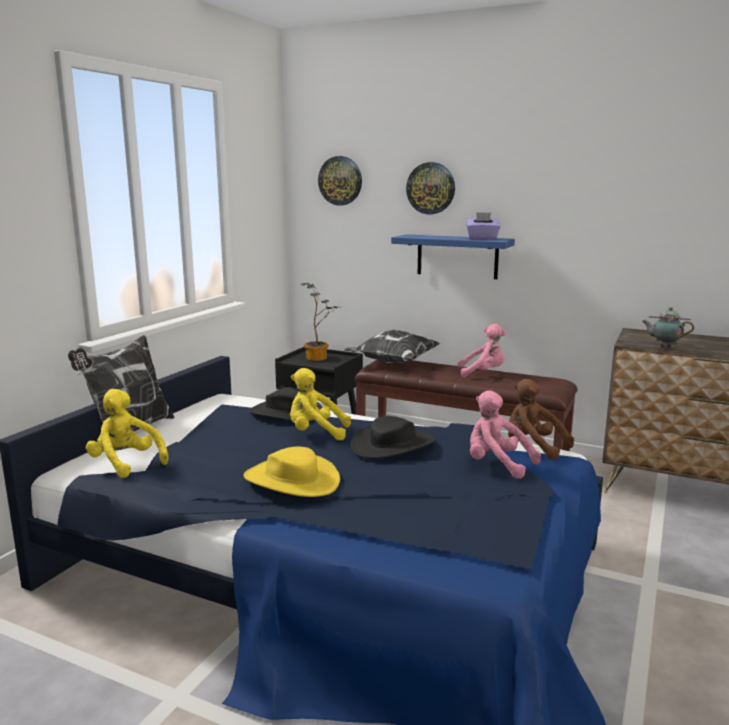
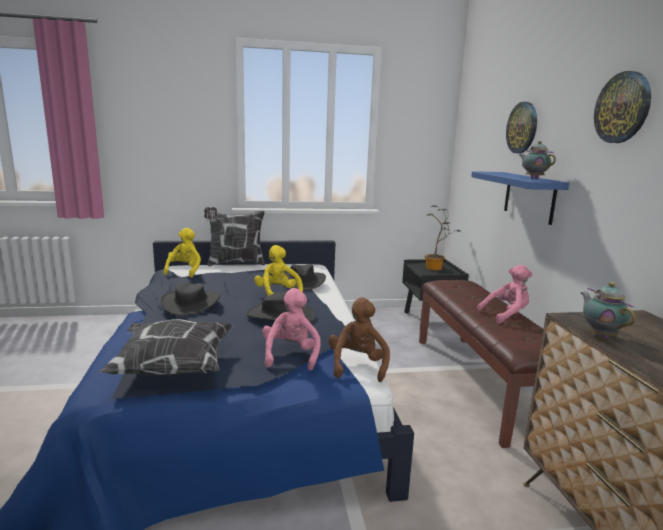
camera: 55 degrees right, 0 degrees up
(292, 480) = (191, 303): yellow hat -> black hat
(340, 180) = (477, 123): wall clock -> wall clock (622, 108)
(392, 363) = (459, 284): pillow -> pillow (172, 368)
(482, 238) = (533, 178): purple tissue box -> teapot
(483, 373) = (506, 315): pink plush toy -> pink plush toy turned 75 degrees counterclockwise

